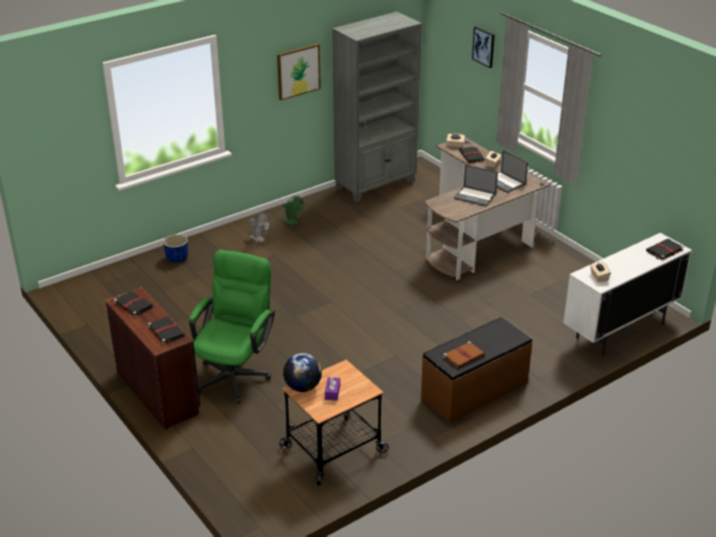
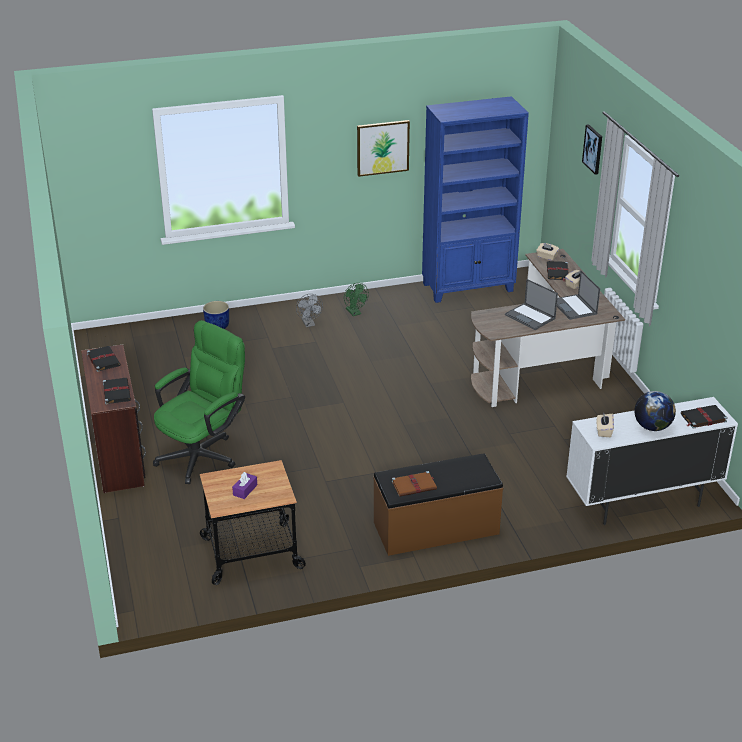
camera: 20 degrees right, 0 degrees up
(302, 387) = (219, 478): globe -> globe (652, 427)
(376, 184) = (469, 287): grey bookcase -> blue bookcase

